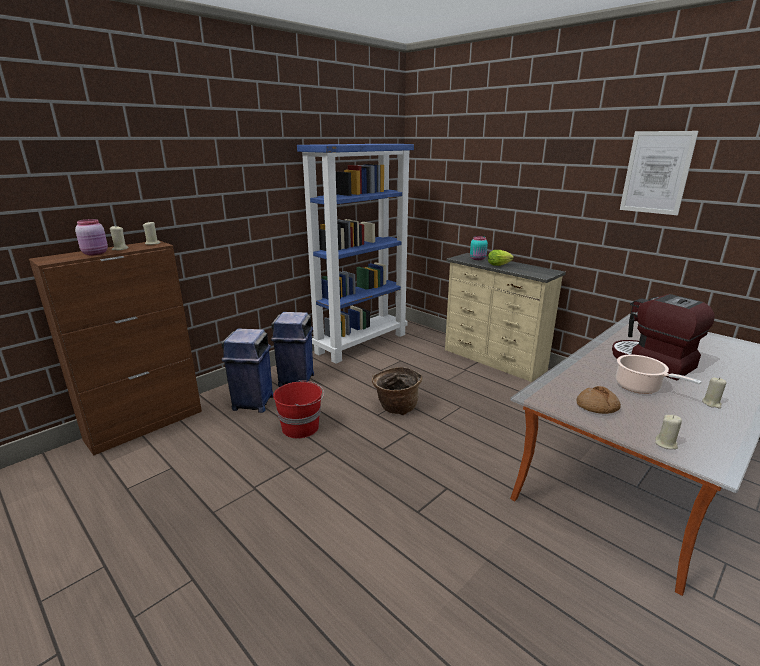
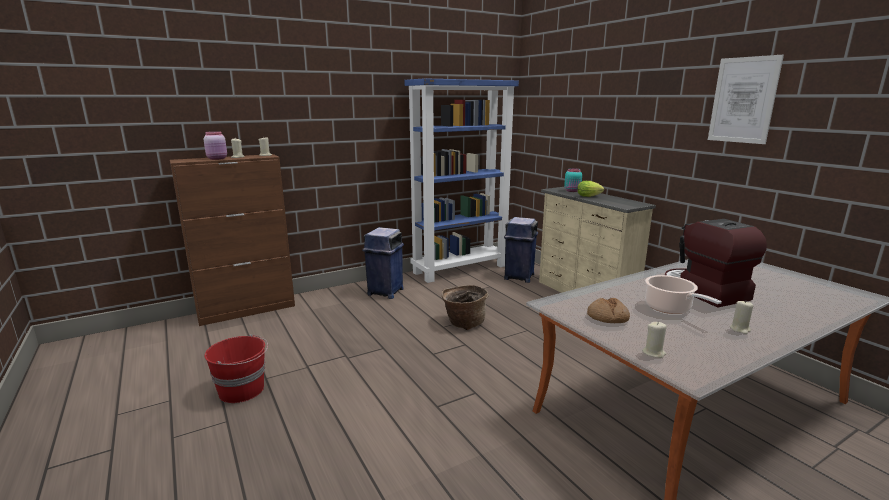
camera: 15 degrees right, 5 degrees down
(253, 403) = (339, 305): blue trash can -> blue trash can (519, 277)
(301, 427) = (370, 328): red bucket -> red bucket (242, 390)

